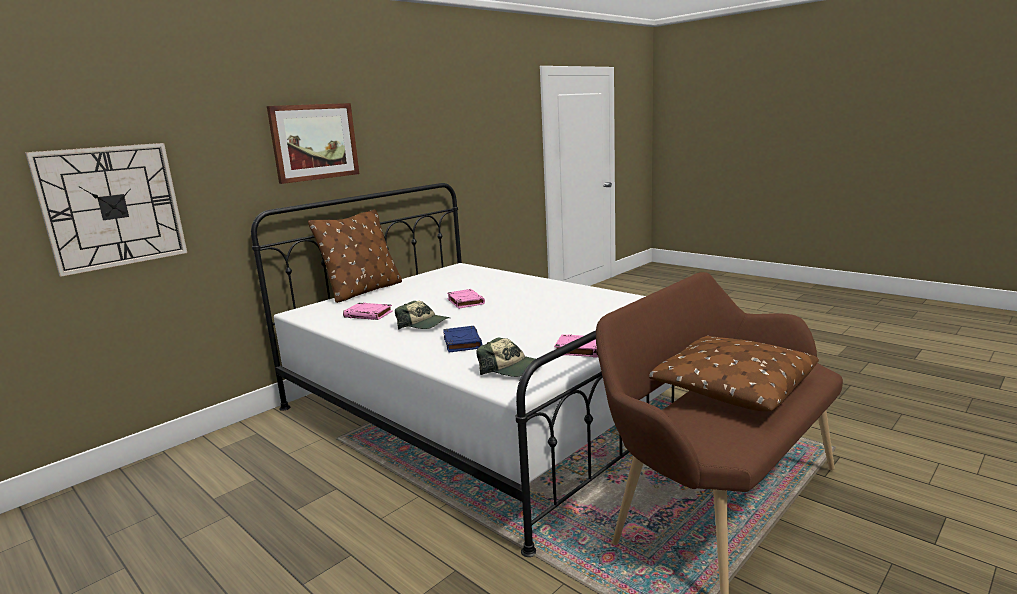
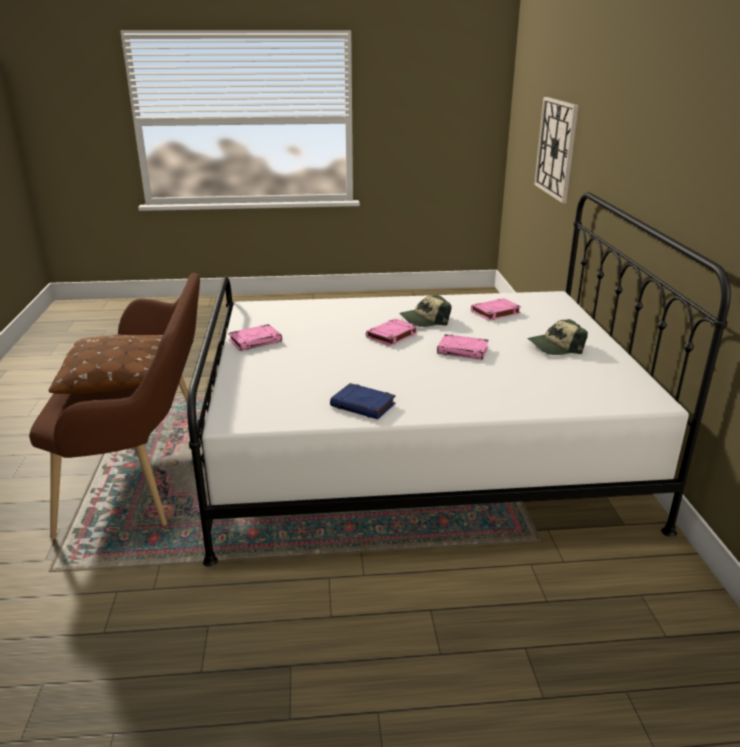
camera: 130 degrees right, 10 degrees up
(314, 142) = (641, 135): picture -> none
(363, 291) = (594, 328): brown pillow -> none
(462, 342) = (356, 318): blue book -> blue book (363, 405)
(476, 322) = (391, 335): none -> pink book
(511, 369) = (279, 314): cap -> cap (555, 347)

